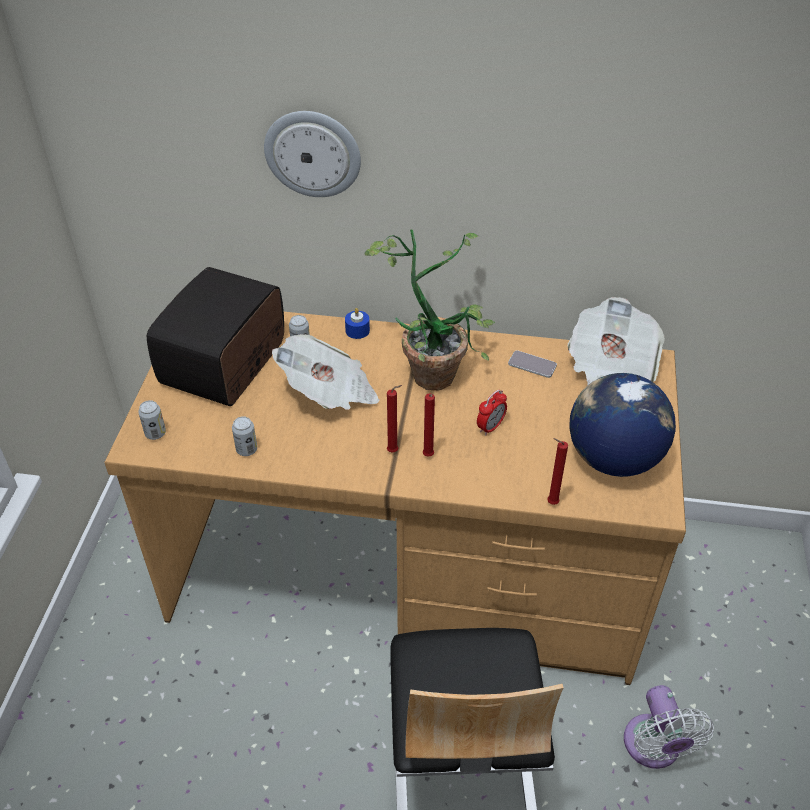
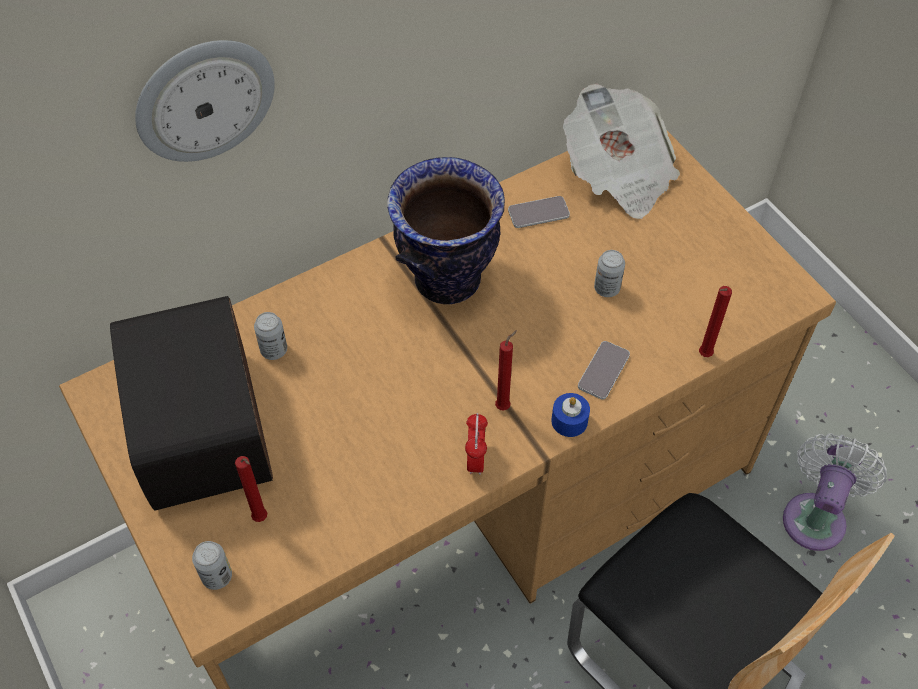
camera: 40 degrees left, 10 degrees up
(246, 449) = (346, 518): can -> can (607, 288)
(329, 393) = (366, 385): newspaper -> none
(357, 330) = (317, 288): blue candle -> blue candle (569, 421)
(428, 457) = (543, 388): red candle -> red candle (261, 519)
(435, 367) = (446, 279): potted plant -> vase
(475, 471) = (603, 371): none -> phone
(490, 427) = (569, 311): alarm clock -> alarm clock (475, 459)
(613, 458) = (710, 268): globe -> none
(654, 748) = (816, 515): white fan -> white fan turned 105 degrees counterclockwise

